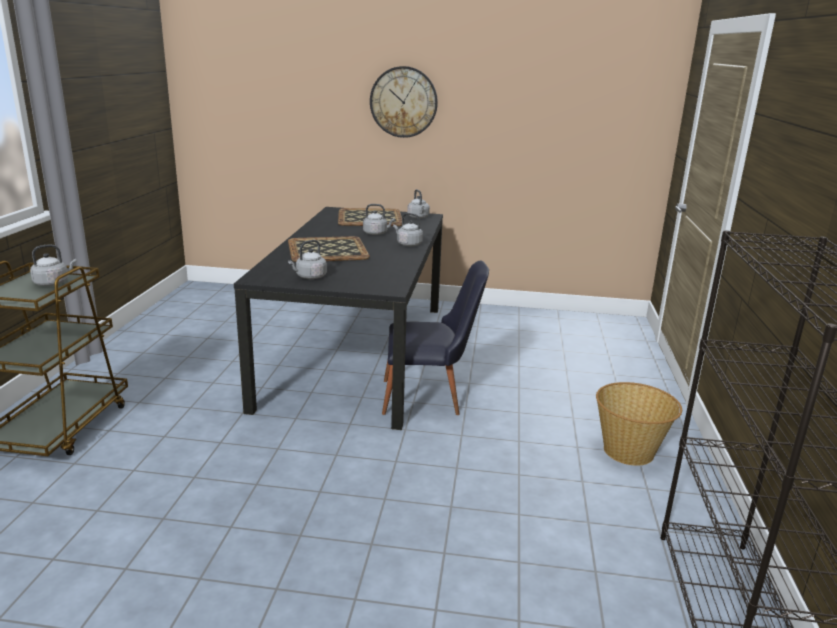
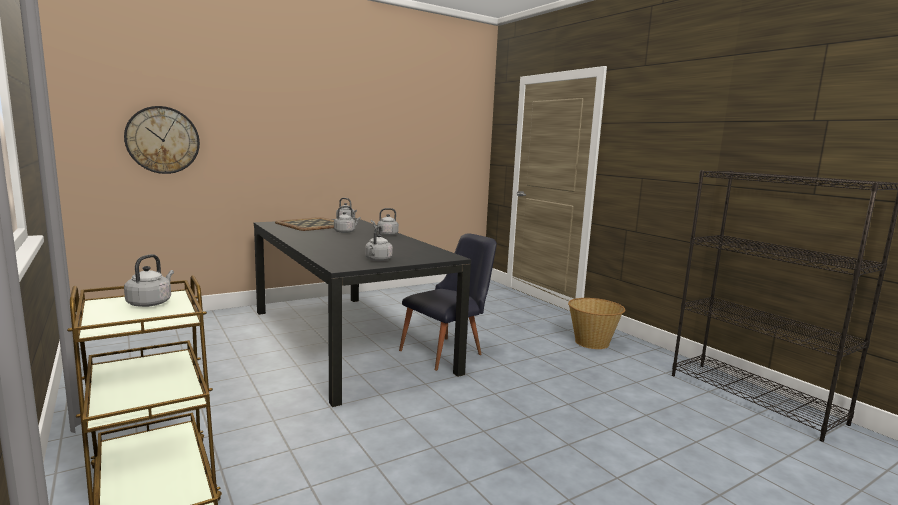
camera: 40 degrees left, 10 degrees down
(328, 250) = (341, 244): tray -> none
(403, 102) = (310, 128): wall clock -> wall clock (162, 140)

